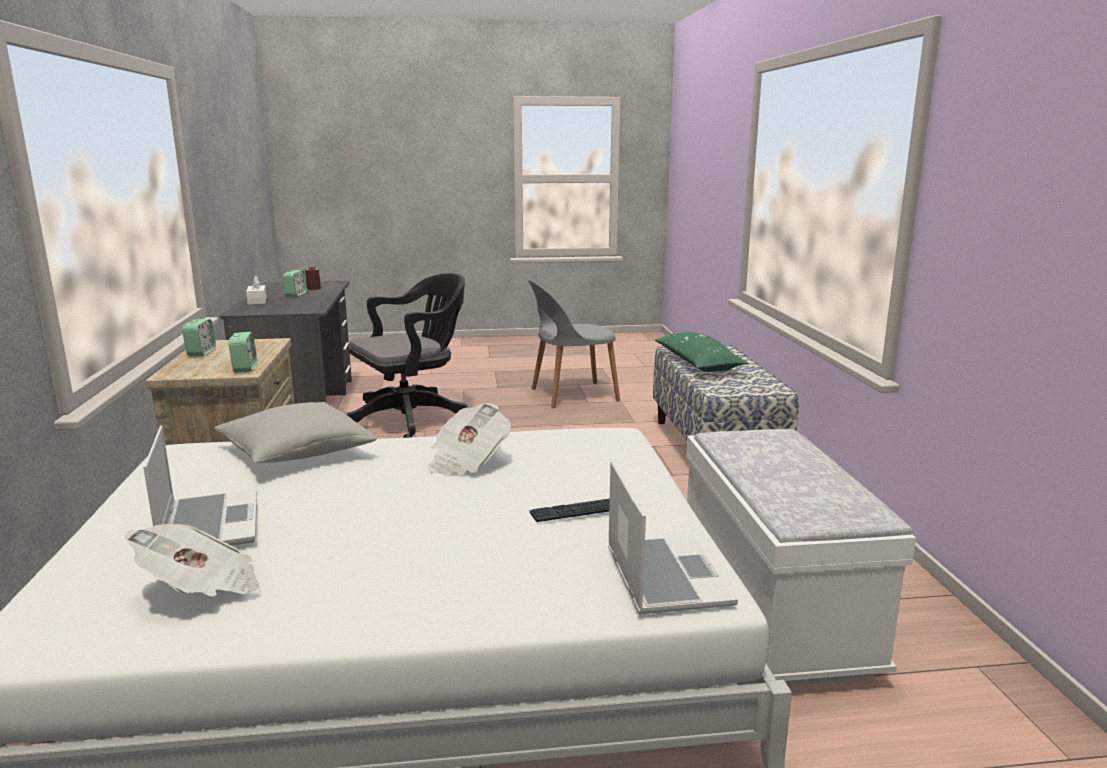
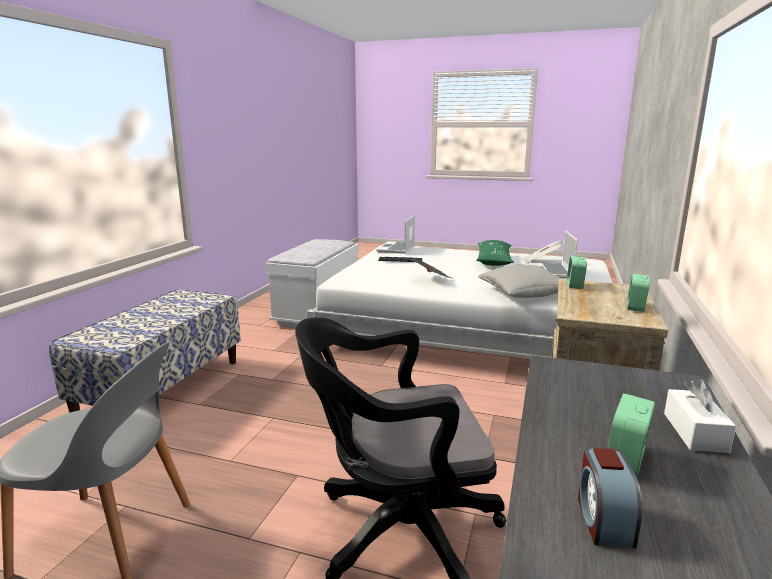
camera: 155 degrees left, 0 degrees up
(697, 363) = (156, 323): green pillow -> green pillow (494, 261)

